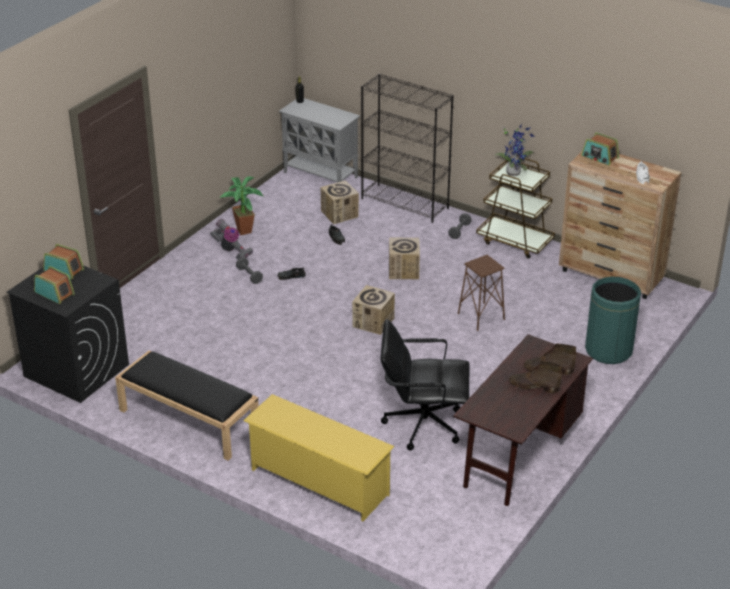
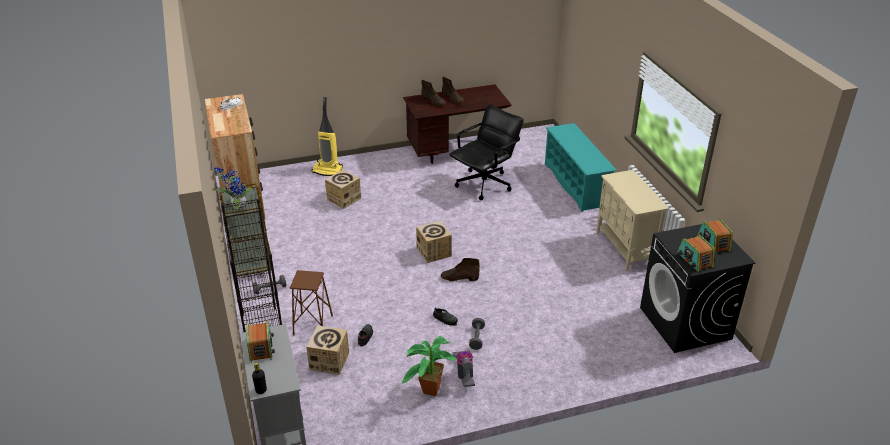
camera: 140 degrees left, 0 degrees up
(188, 421) = (625, 249): black bench -> beige cabinet
(319, 482) = (575, 184): yellow shoe rack -> turquoise shoe rack
(320, 312) = (459, 278): none -> brown boot
(403, 270) = (359, 278): cardboard box -> cardboard box (344, 199)
(422, 424) = (485, 184): black office chair -> black office chair turned 90 degrees counterclockwise
(480, 316) = (362, 221): brown stool -> brown stool (313, 325)
(599, 157) = (225, 127): radio -> radio (261, 348)
(608, 350) = (328, 170): green trash can -> vacuum cleaner

